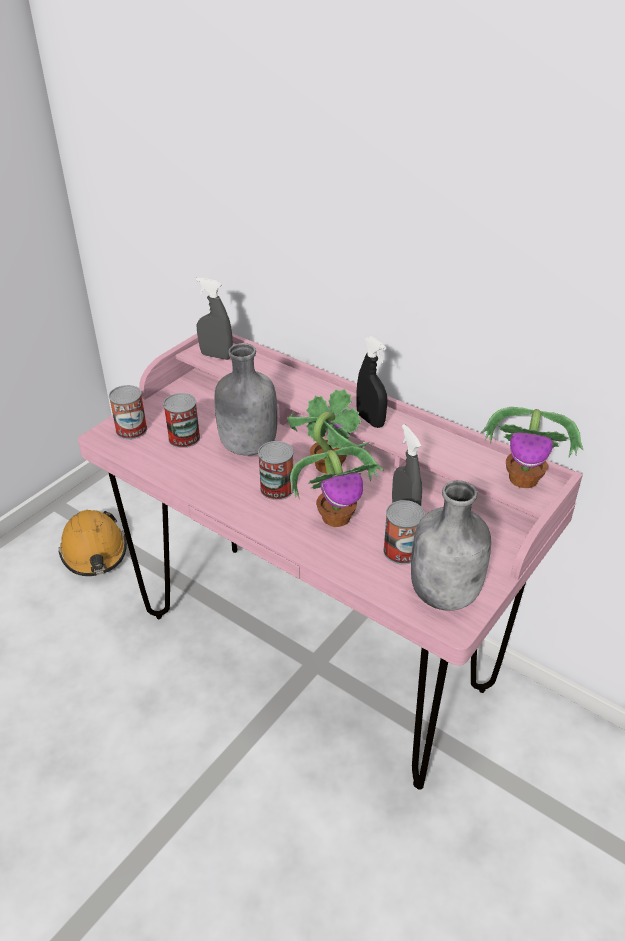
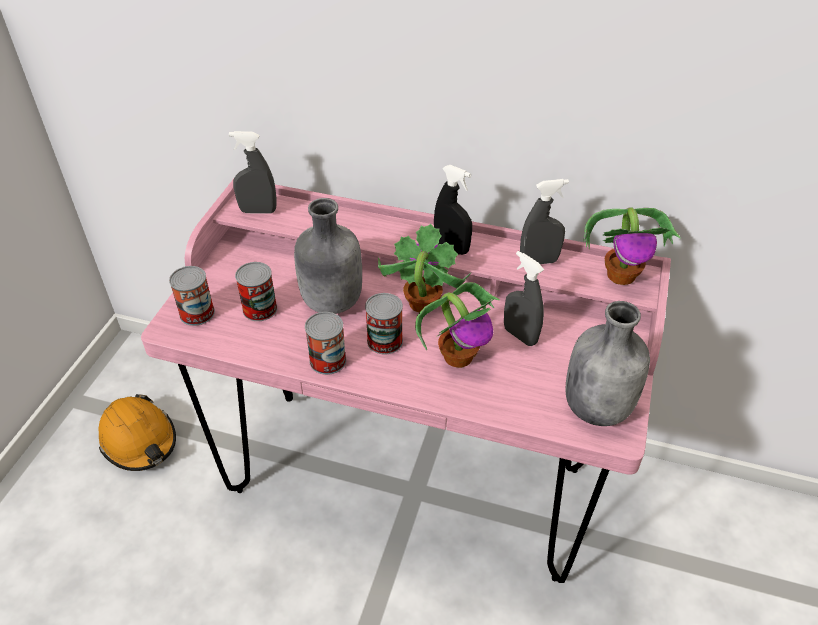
camera: 20 degrees left, 5 degrees up
(401, 551) = (537, 375): can -> can (327, 360)
(447, 449) = (539, 261): none -> grey spray bottle

